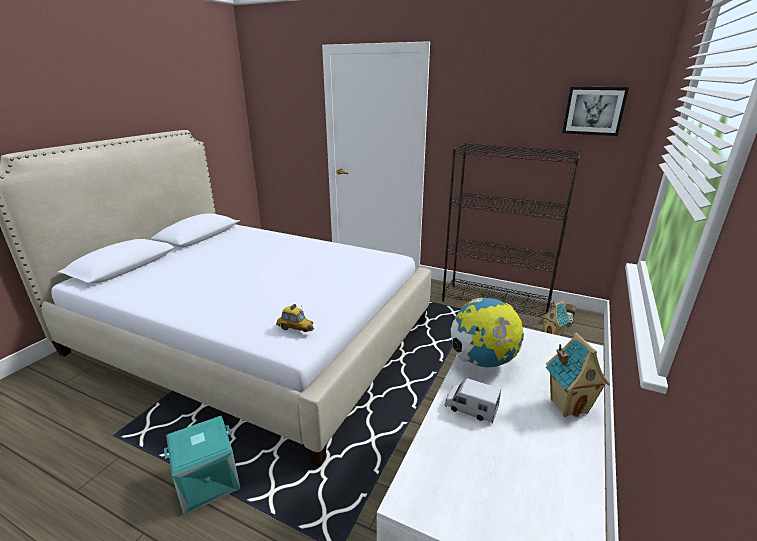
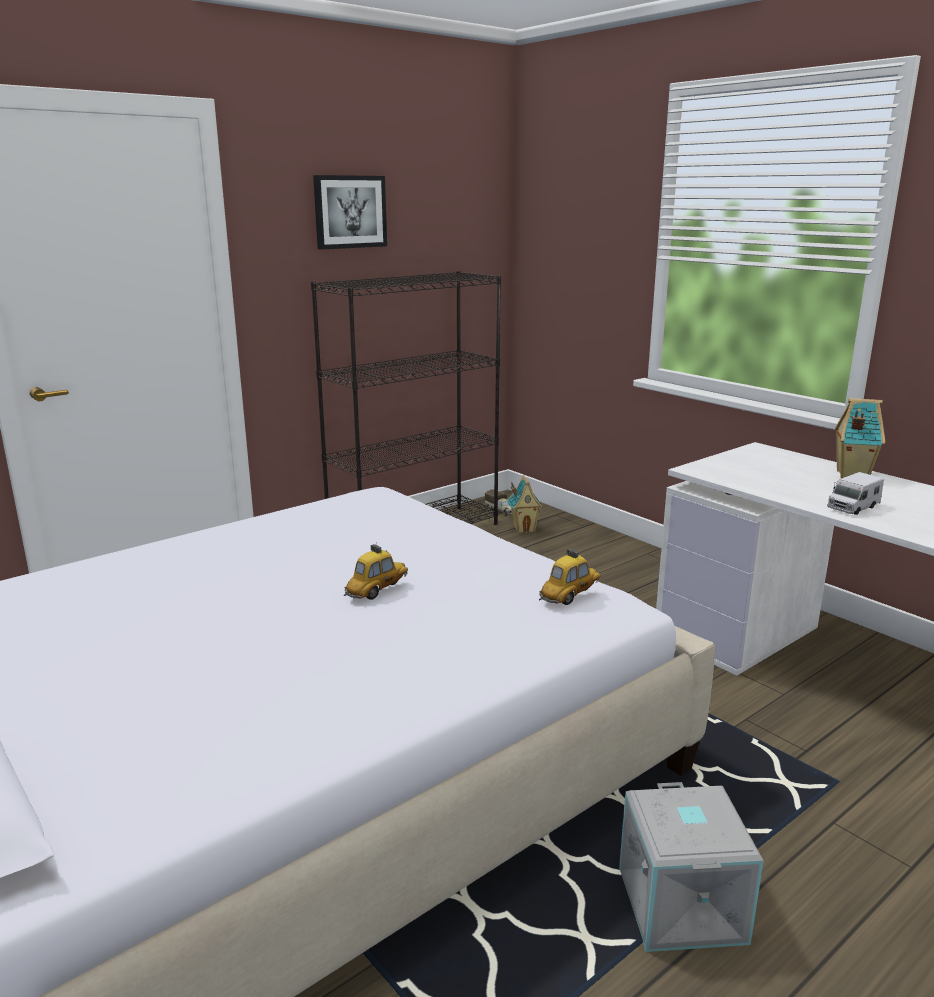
camera: 65 degrees left, 5 degrees down
(207, 482) = (684, 906): turquoise storage box -> grey storage box
(280, 284) = (378, 590): none -> toy car
(482, 361) = (769, 486): globe -> none
(594, 111) = (457, 215): picture -> picture (349, 212)

